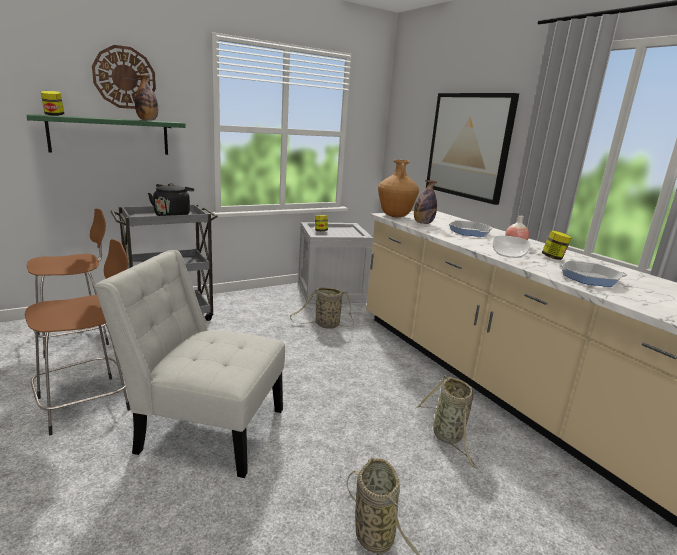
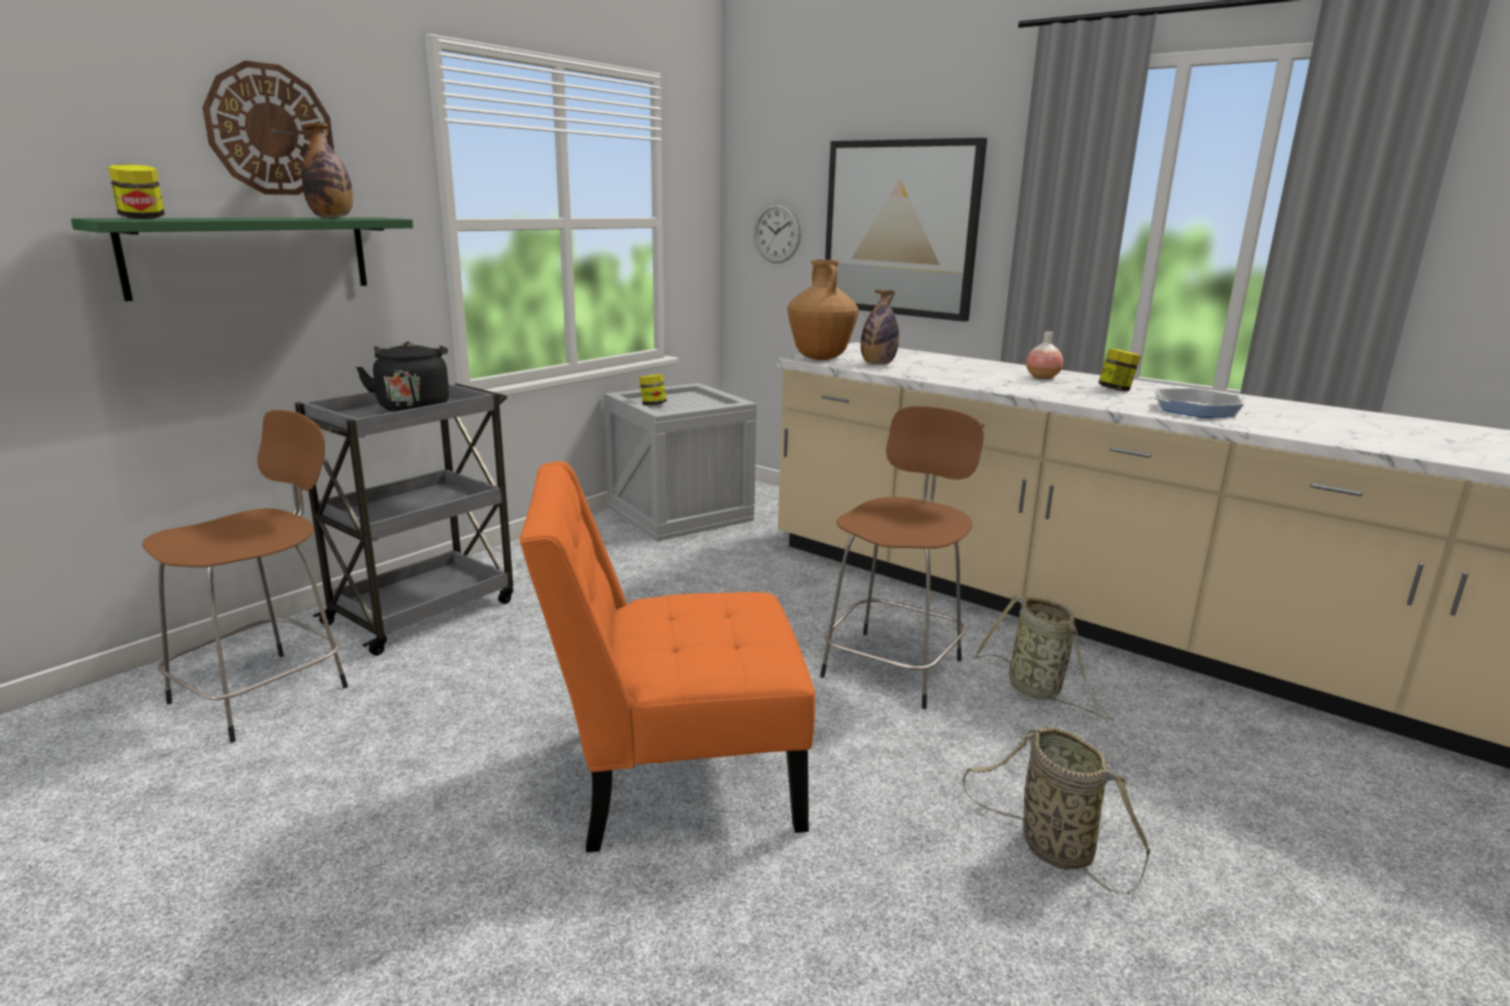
camera: 20 degrees left, 0 degrees up
(88, 403) = (413, 796): brown stool -> brown stool (894, 666)
(205, 428) = (672, 777): white chair -> orange chair
(325, 325) = (719, 570): basket -> none
(409, 144) = (777, 233): none -> wall clock
(469, 232) = (959, 368): frying pan -> none
(508, 254) = (1058, 393): bowl -> none

